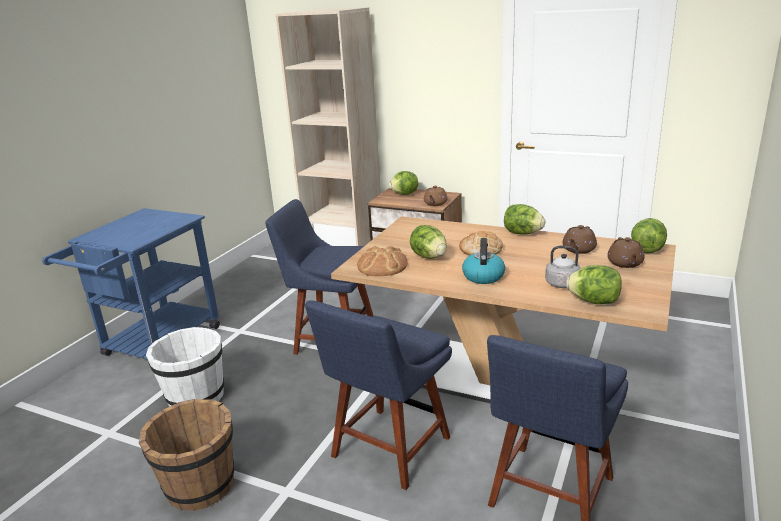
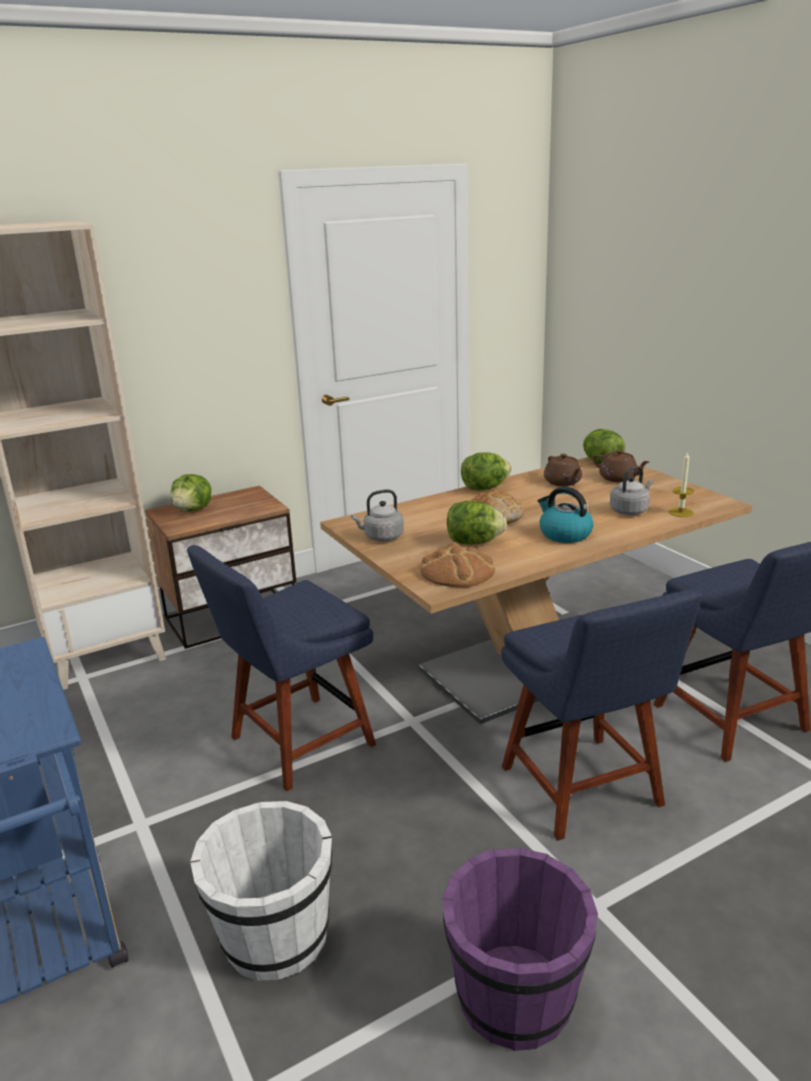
camera: 55 degrees left, 0 degrees up
(200, 486) = (516, 999): brown bucket -> purple bucket
(401, 235) = (381, 537): none -> grey kettle
(435, 204) = (263, 506): brown teapot -> none
(594, 301) = (681, 512): lettuce -> candle

